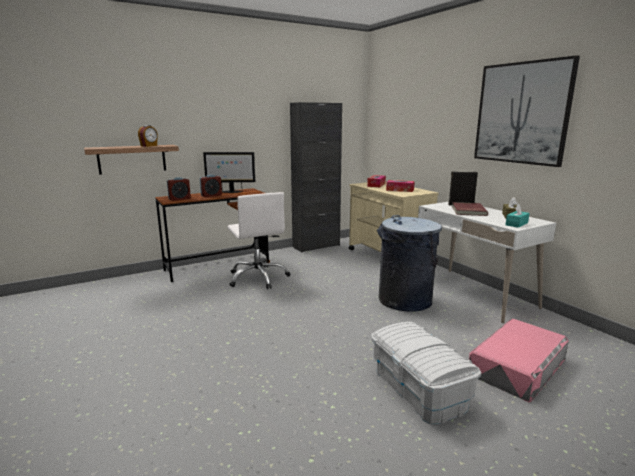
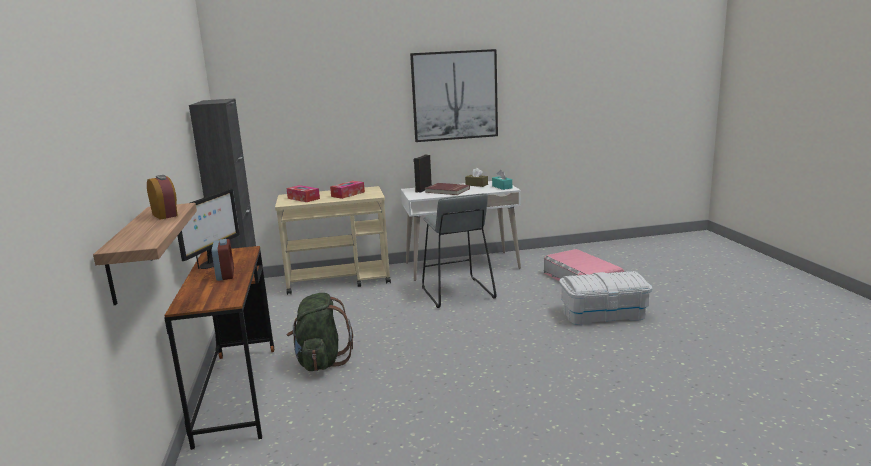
camera: 70 degrees left, 0 degrees up
(179, 199) = (221, 295): alarm clock -> none
(258, 277) = (321, 362): white office chair -> green backpack
(405, 300) = (456, 292): grey trash can -> grey stool

